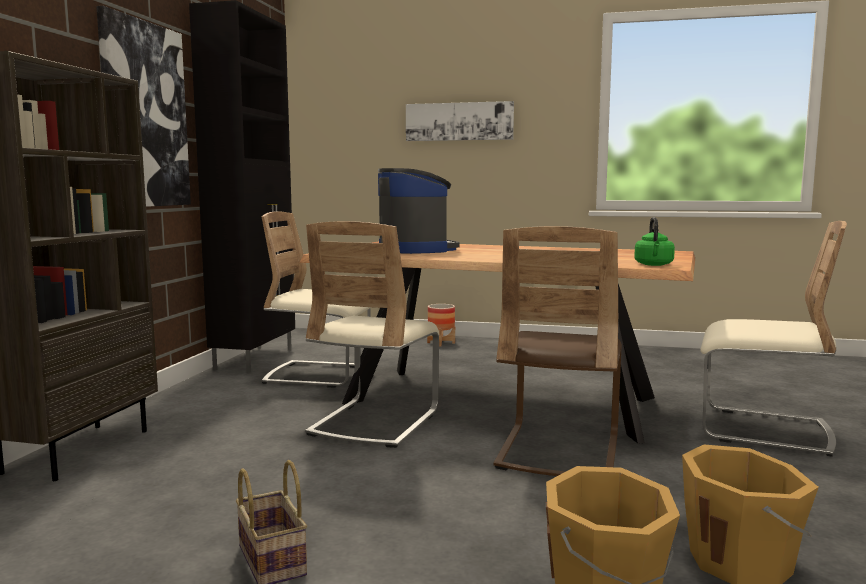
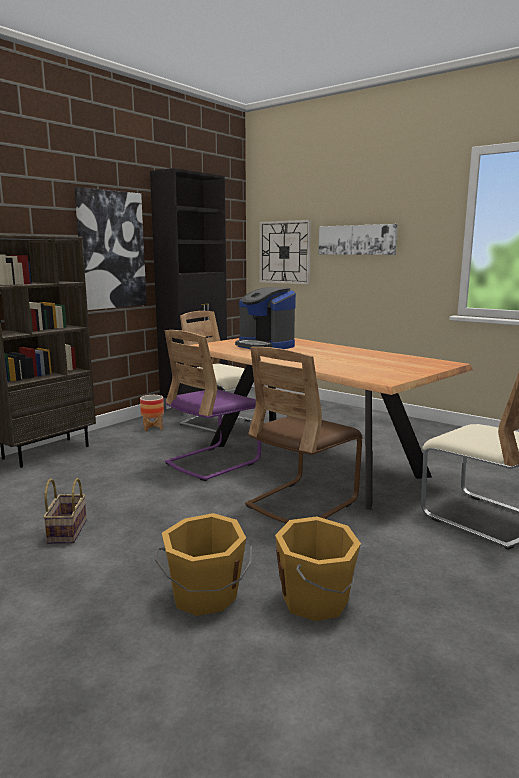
camera: 25 degrees right, 5 degrees up
(352, 139) = (284, 252): none -> wall clock
(374, 422) = (213, 462): beige chair -> purple chair
(416, 249) = (265, 346): coffee machine -> coffee machine turned 135 degrees clockwise
(441, 343) = (330, 409): planter -> planter (153, 428)
(654, 265) = (381, 377): green kettle -> none

